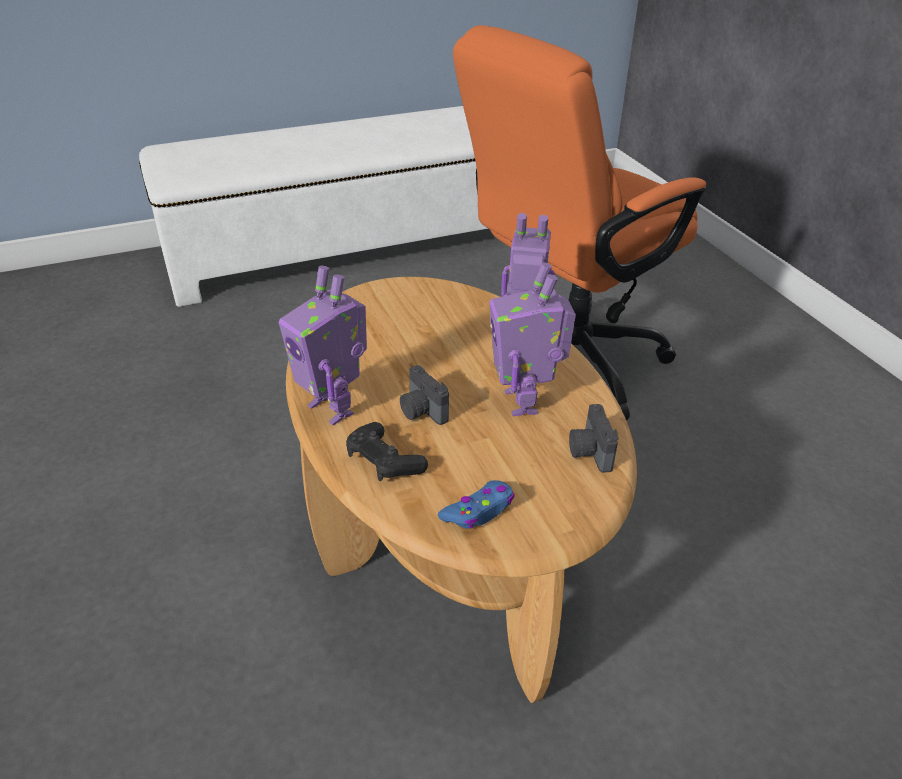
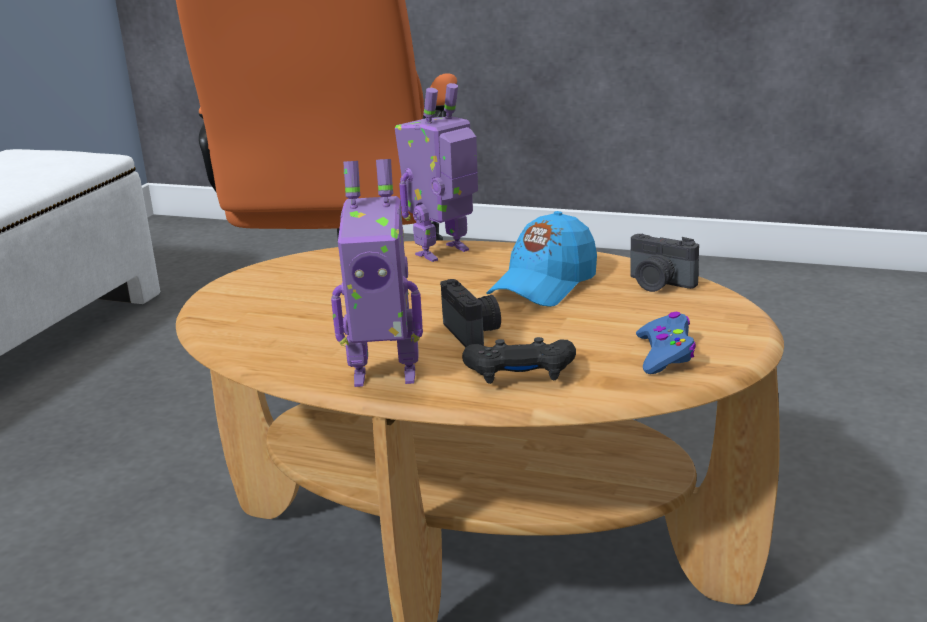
camera: 45 degrees left, 15 degrees down
(421, 411) = (473, 333): camera -> camera turned 120 degrees counterclockwise
(524, 402) = (544, 285): toy robot -> blue cap

